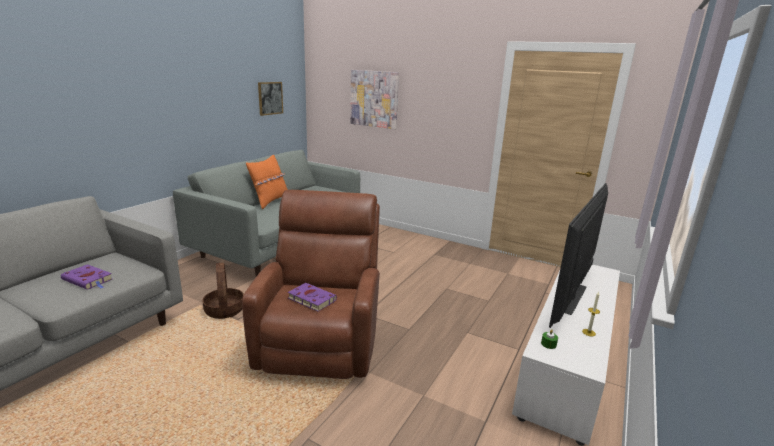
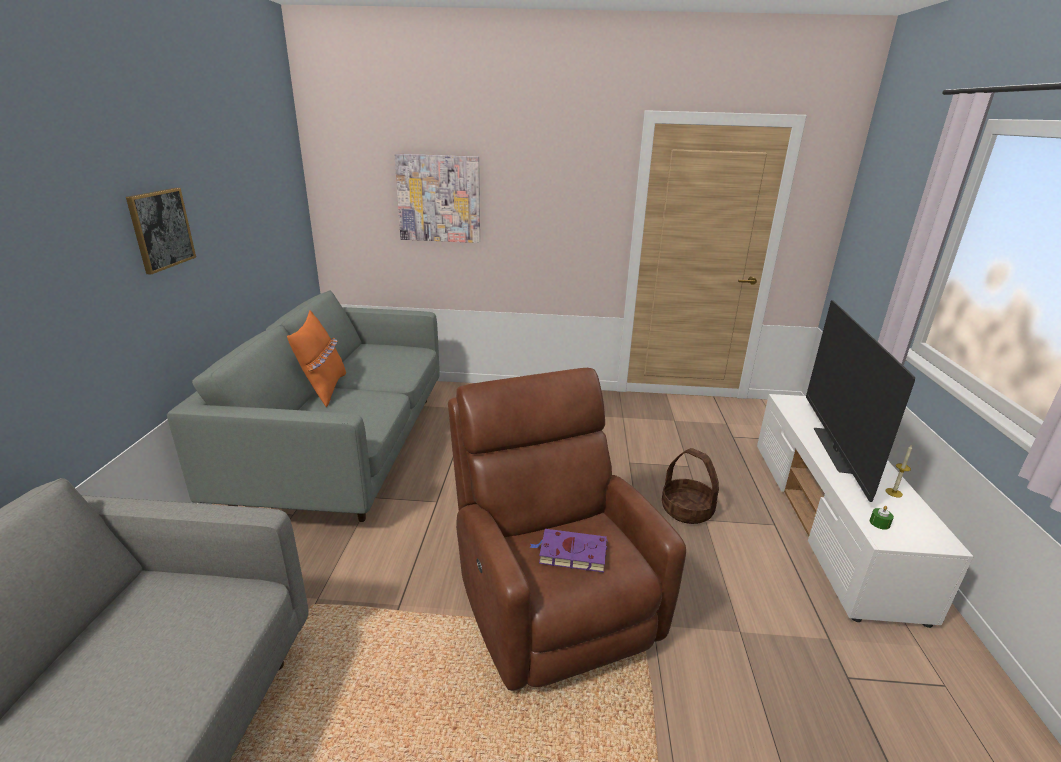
camera: 25 degrees left, 5 degrees up
(88, 280) = (157, 655): purple book -> none
(224, 310) = (362, 599): basket -> basket (686, 510)
(270, 98) = (268, 211): picture -> picture (161, 229)

